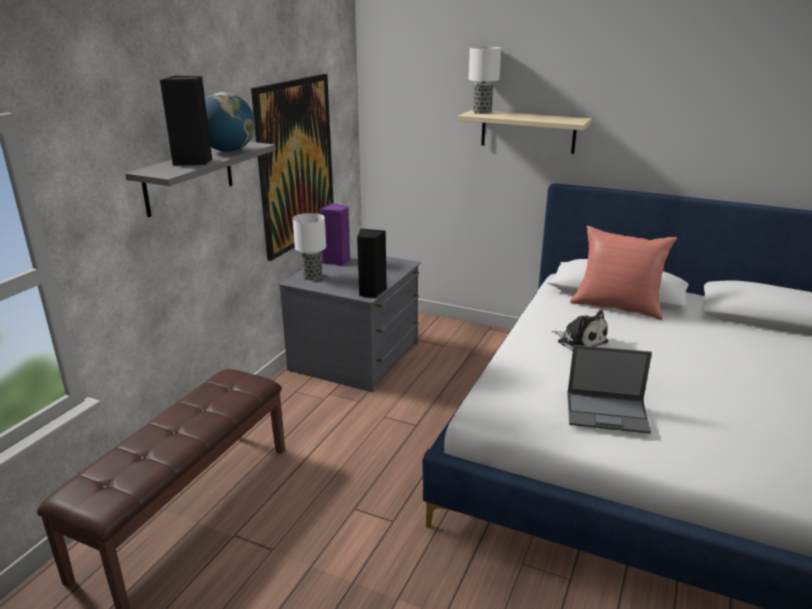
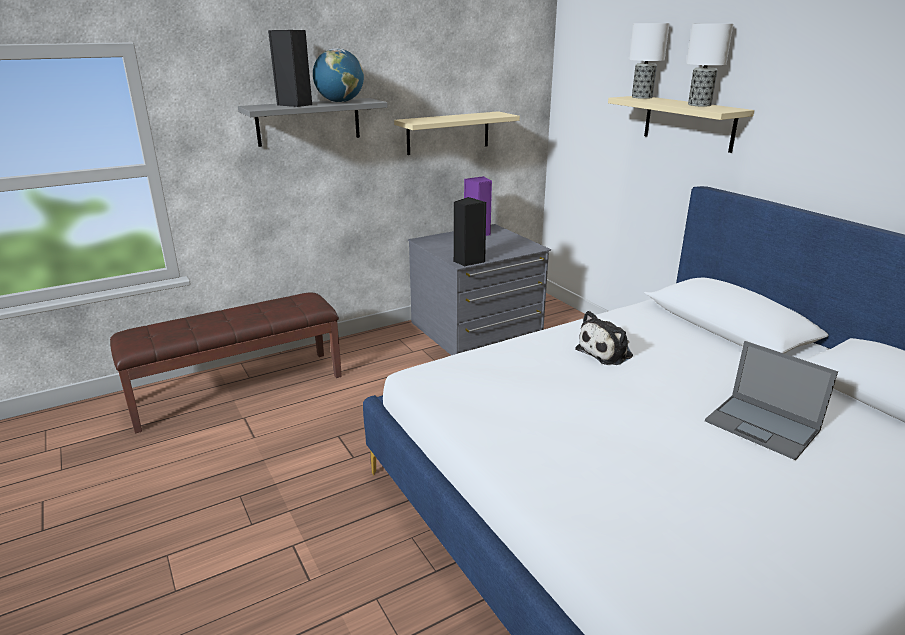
camera: 35 degrees right, 0 degrees up
(296, 164) = (448, 133): picture -> beige shelf
(311, 277) = (439, 240): table lamp -> table lamp (698, 105)
(580, 341) = (607, 352): plush toy -> plush toy turned 60 degrees clockwise
(608, 412) = (525, 415): laptop -> laptop (763, 426)
(617, 306) = (705, 335): red pillow -> none

